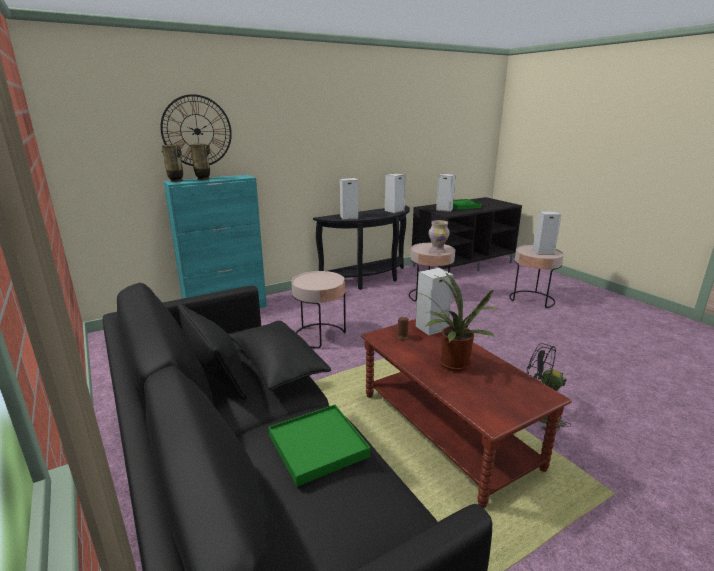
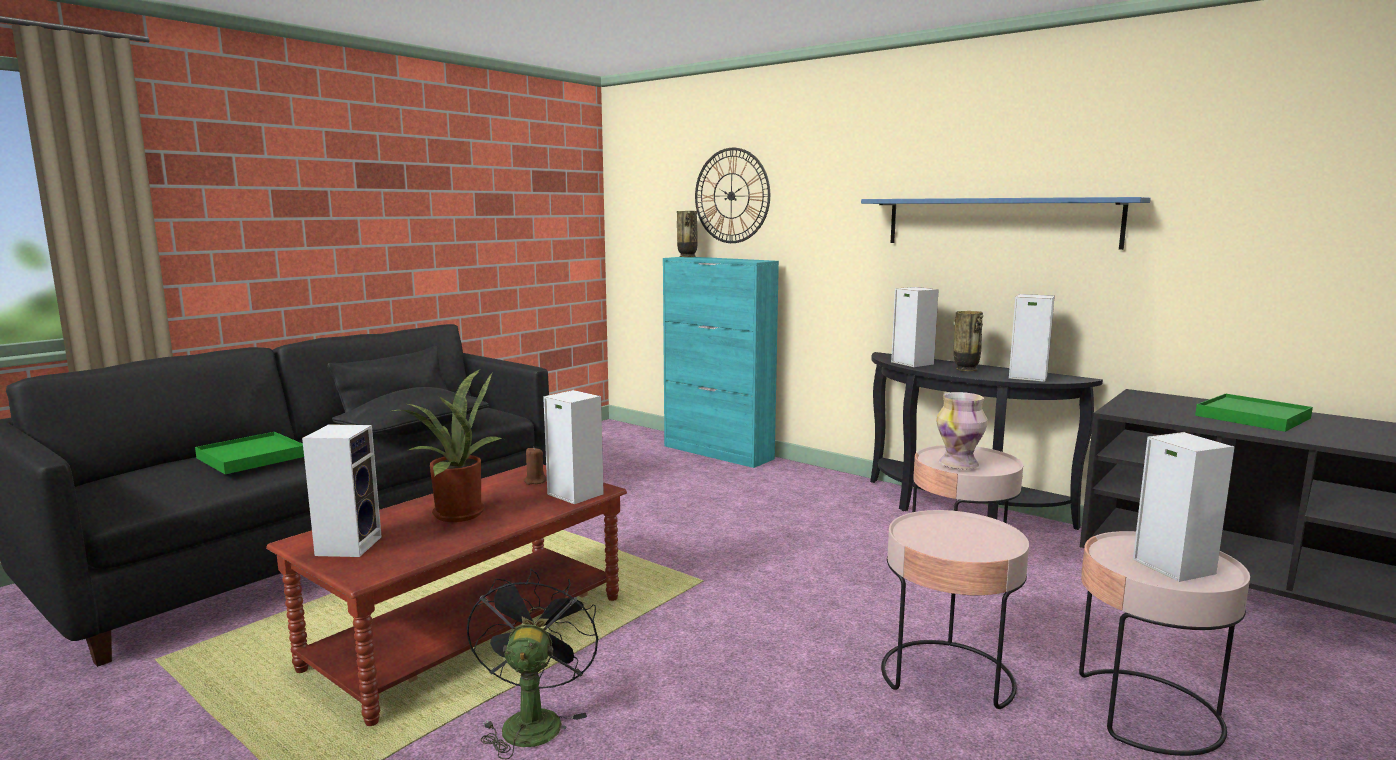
camera: 70 degrees right, 10 degrees down
(203, 179) = (712, 258): vase -> vase (966, 369)
(320, 335) = (693, 512): pink side table -> pink side table (947, 676)
(364, 141) = (998, 222): none -> blue shelf
(443, 209) = (1161, 406): speaker -> speaker (349, 545)

